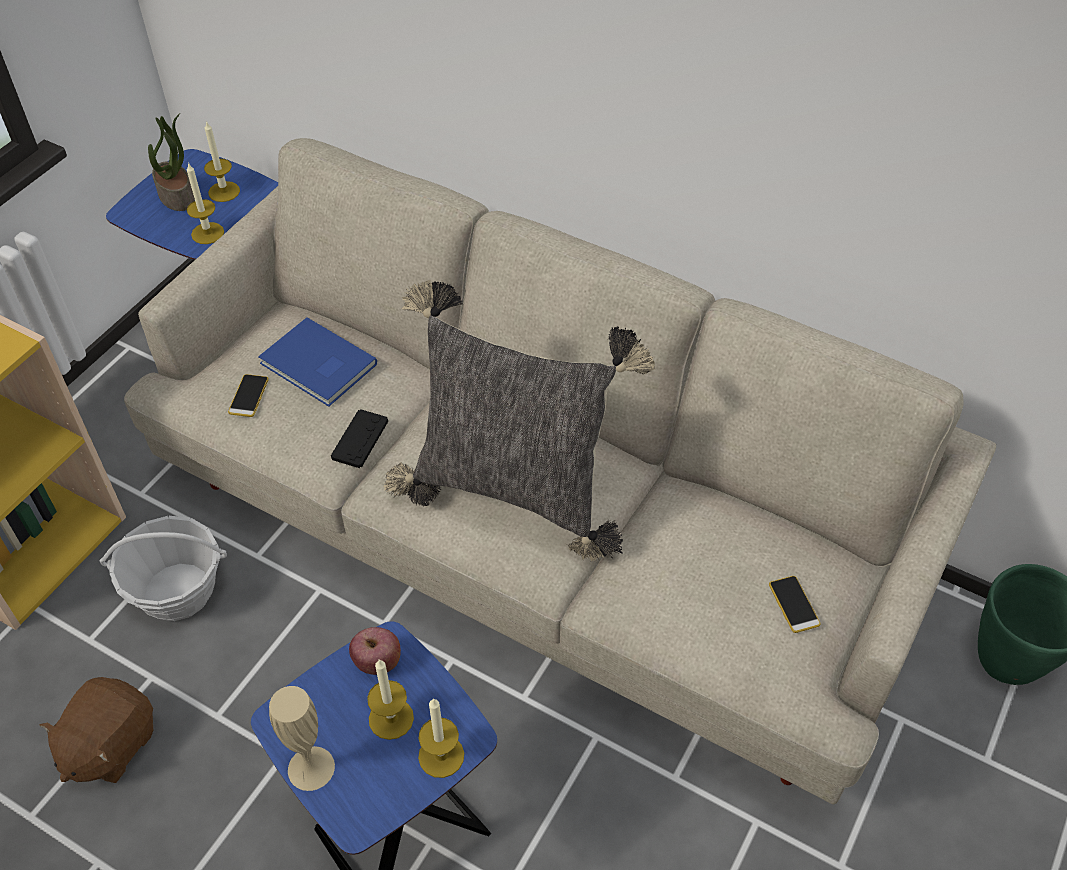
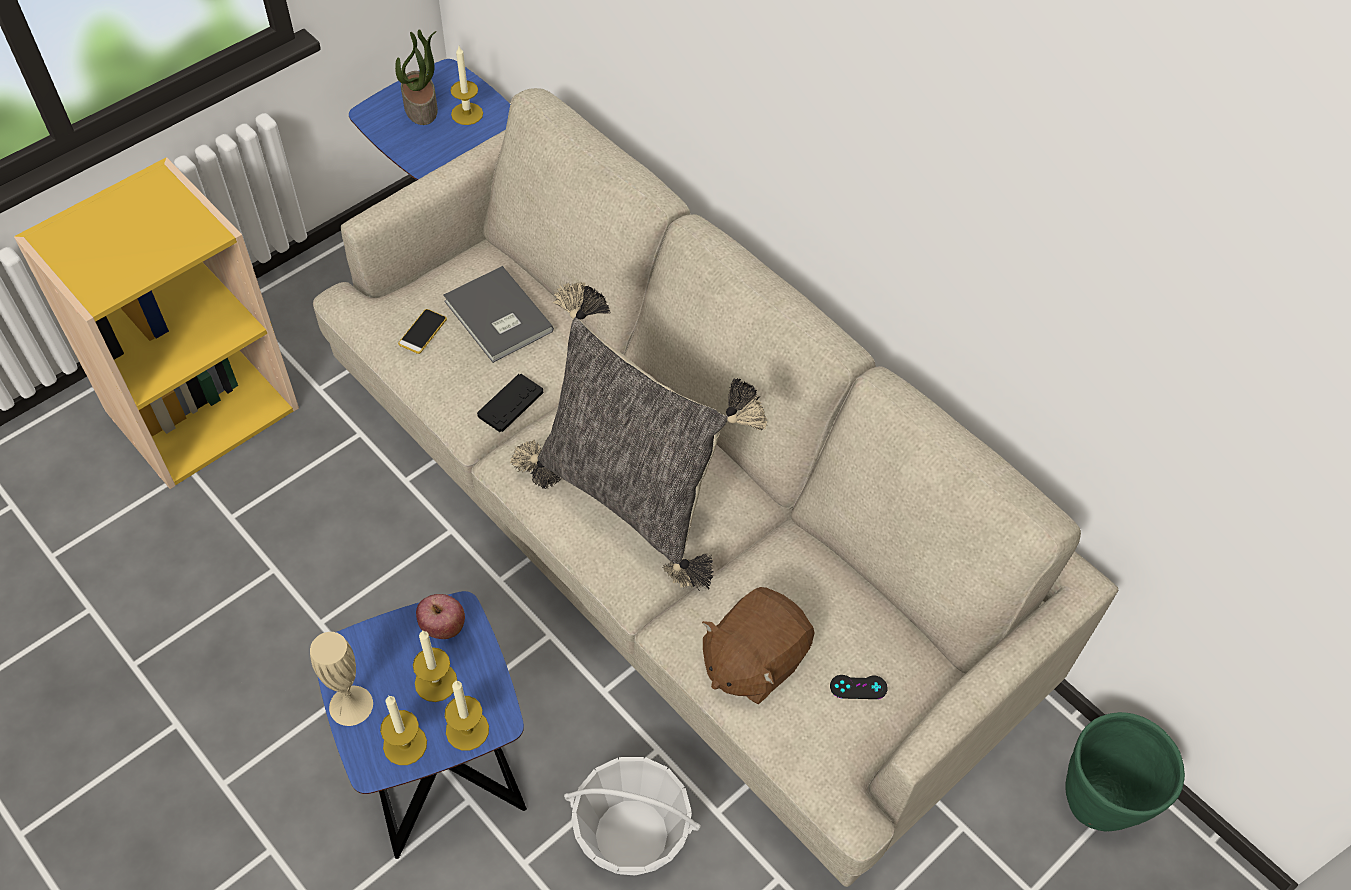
camera: 15 degrees right, 5 degrees up
(109, 745) = (218, 621): brown plush toy -> brown plush toy (752, 660)
(177, 591) = (322, 494): basket -> basket (631, 835)
(207, 233) = (437, 155): candle -> candle (405, 744)
(317, 366) = (497, 318): blue book -> grey book
(794, 604) = (858, 687): phone -> black game controller

